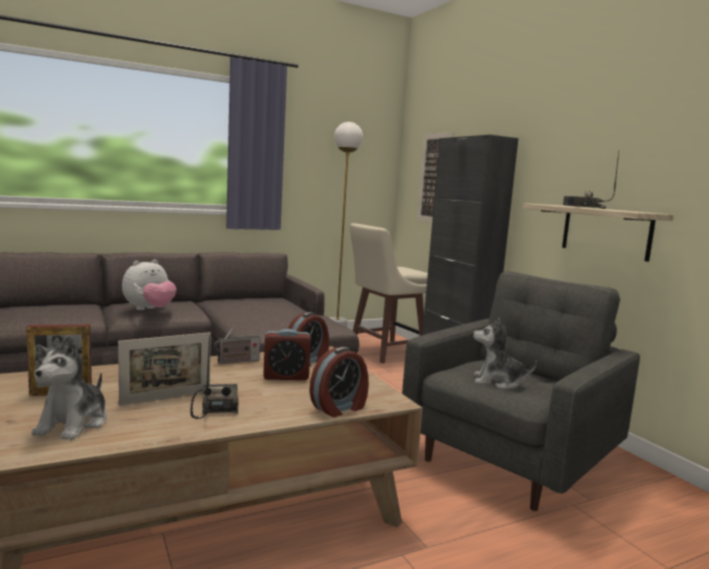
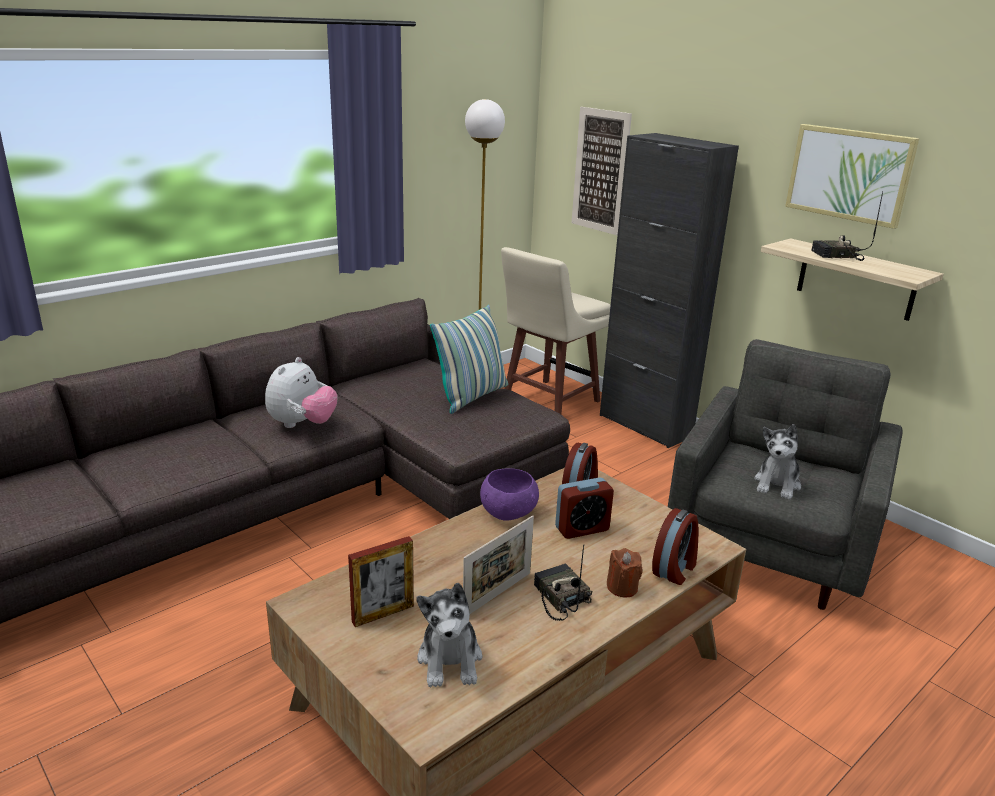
camera: 15 degrees left, 15 degrees up
(236, 361) = (509, 513): radio -> purple bowl
(278, 410) = (622, 587): none -> brown candle
(290, 313) = (471, 396): none -> pillow
(498, 382) = (777, 484): plush toy -> plush toy turned 60 degrees counterclockwise
(596, 144) = (849, 174): none -> picture

